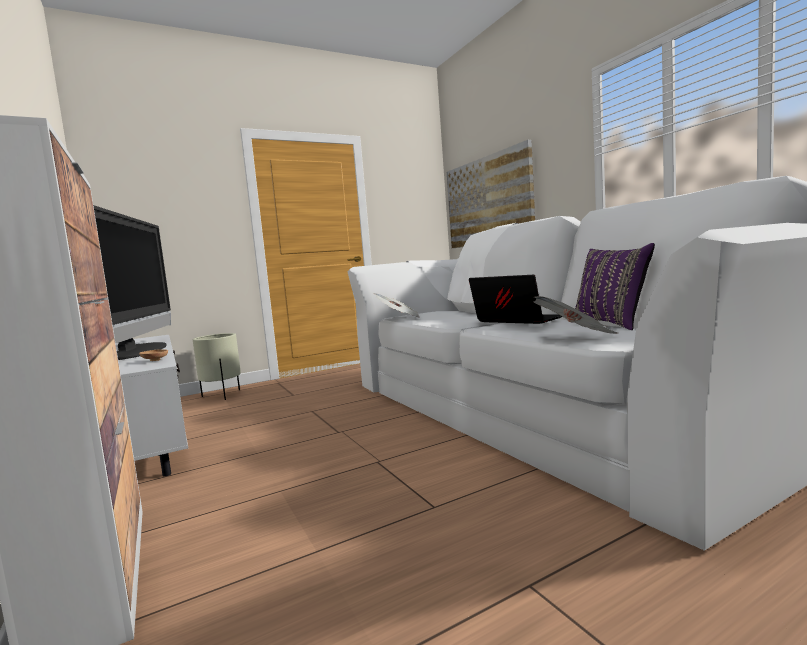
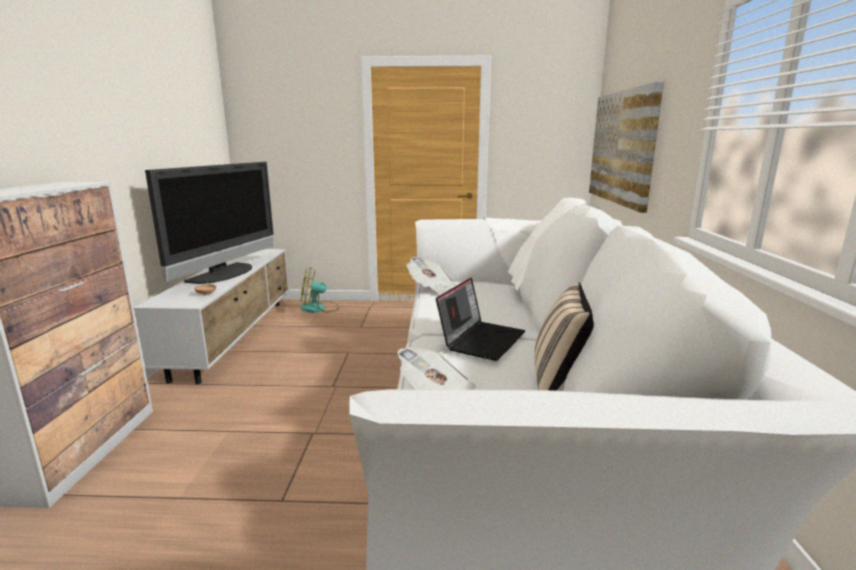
camera: 30 degrees right, 10 degrees up
(222, 395) = (319, 308): beige planter -> fan
(515, 321) = (481, 339): laptop -> laptop turned 45 degrees clockwise
(611, 324) = (559, 383): purple pillow -> beige pillow

